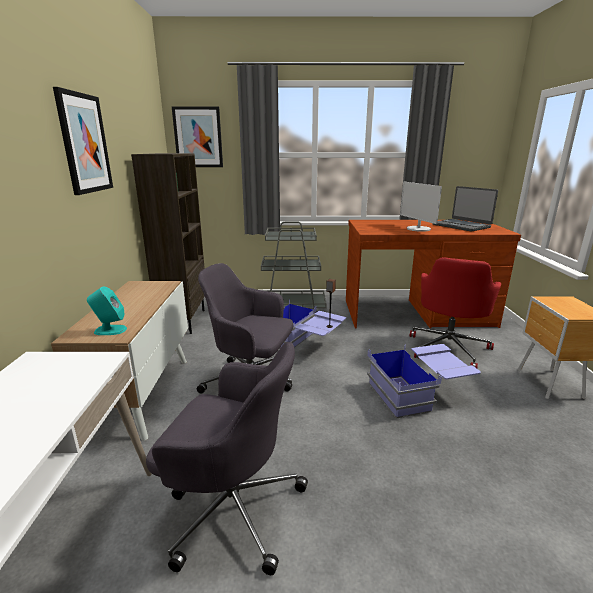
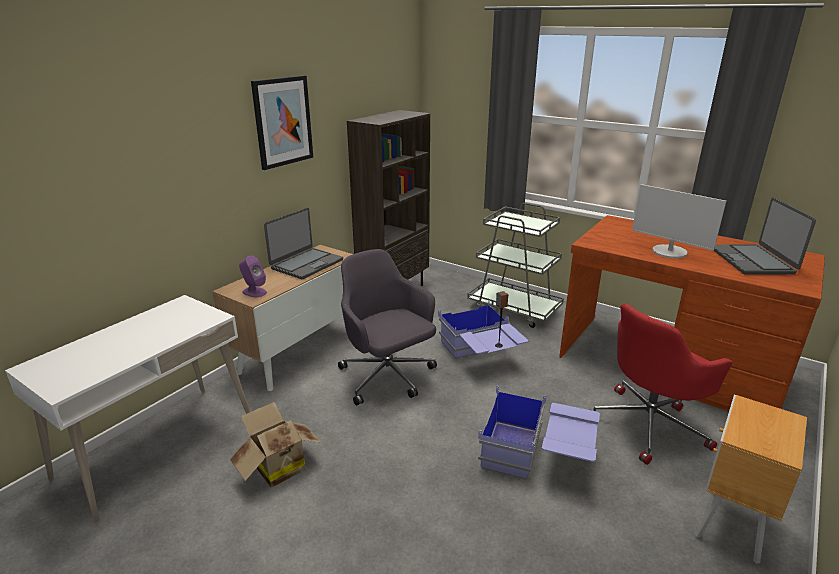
camera: 35 degrees right, 5 degrees up
(110, 330) = (254, 292): turquoise speaker -> purple speaker
(137, 296) = (306, 264): none -> laptop
(198, 137) = (451, 90): picture -> none
(232, 507) = (276, 467): grey office chair -> cardboard box
(418, 229) = (669, 252): monitor -> monitor turned 60 degrees counterclockwise

